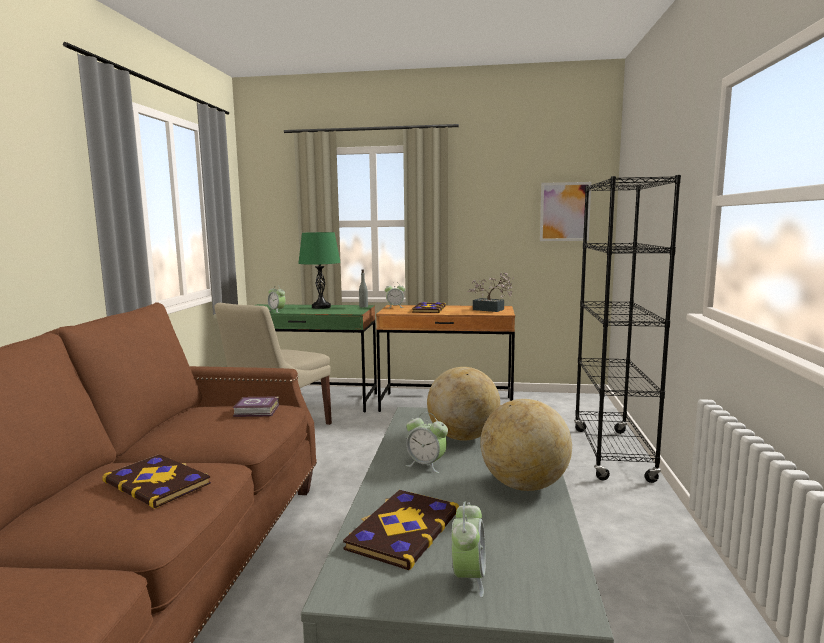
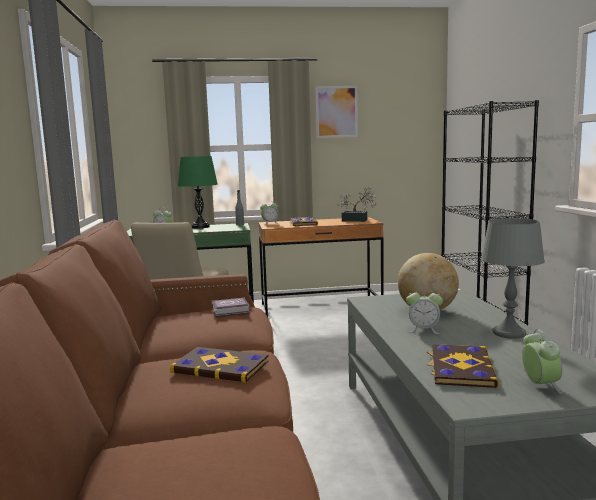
camera: 15 degrees left, 0 degrees up
(524, 485) = (509, 333): globe -> grey table lamp
(565, 211) = (405, 134): picture -> picture (336, 112)

